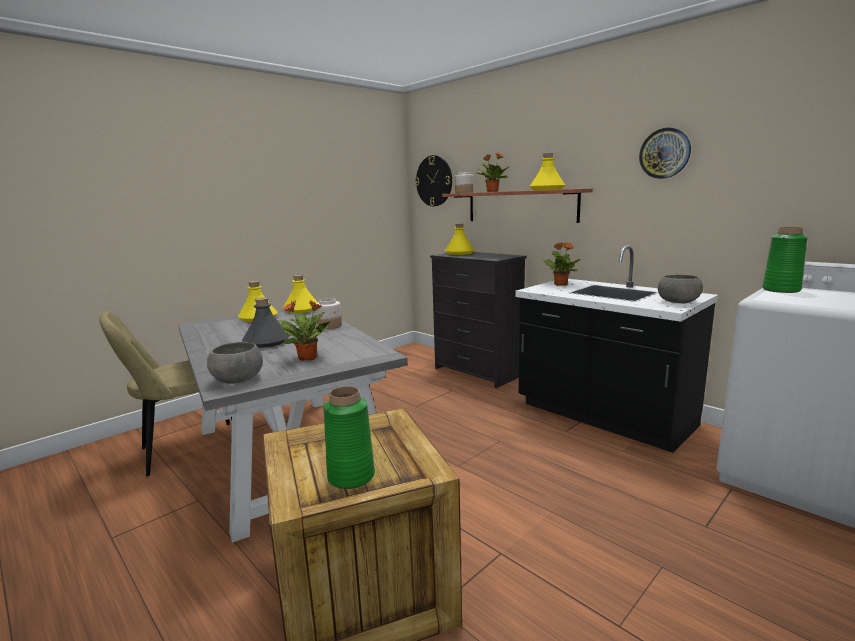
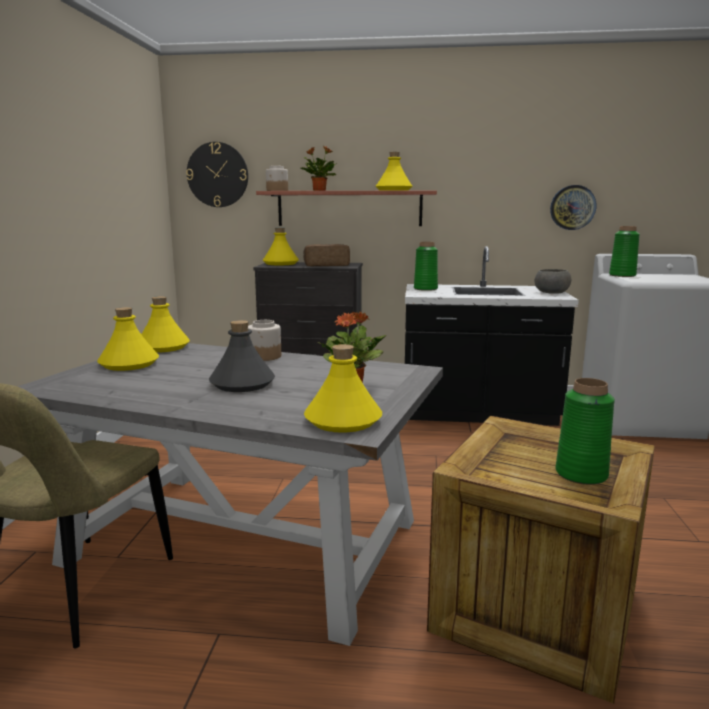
camera: 40 degrees left, 0 degrees up
(238, 379) = (343, 421): grey bowl -> yellow bottle
(485, 256) = (326, 265): none -> bread
(560, 284) = (425, 289): potted plant -> green vase
(664, 153) = (505, 161): wall clock -> wall clock (572, 207)

